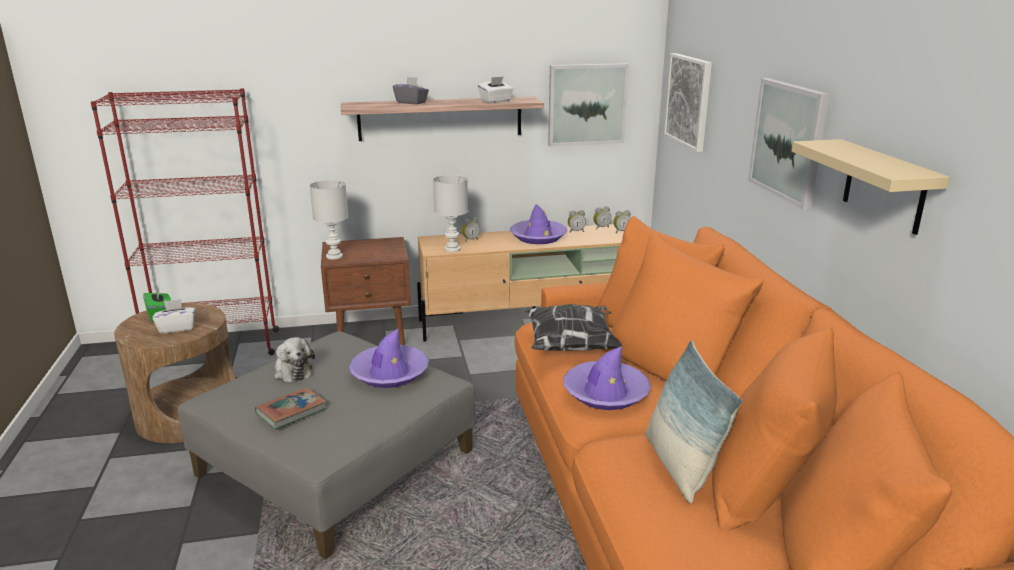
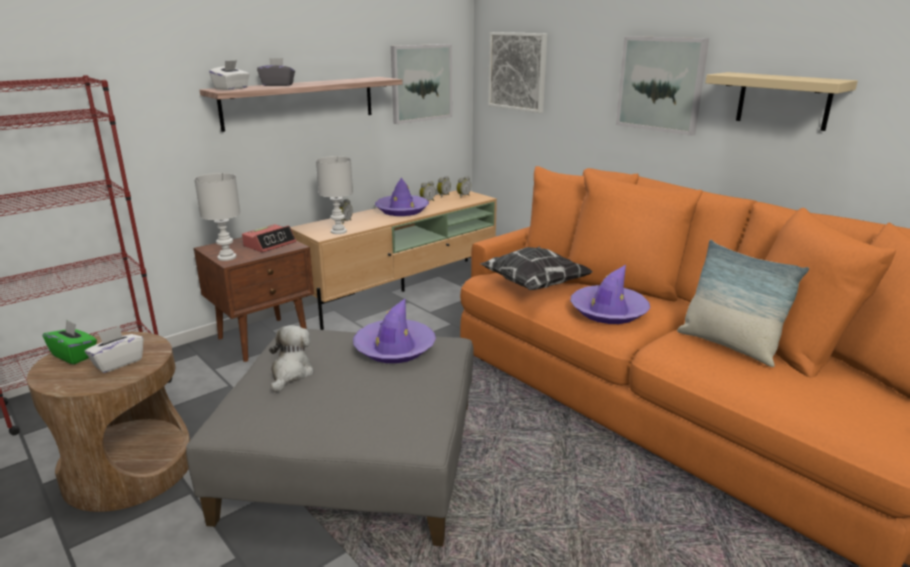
camera: 30 degrees left, 0 degrees up
(291, 412) = (342, 409): book -> none
(292, 371) = (291, 373): plush toy -> plush toy turned 105 degrees counterclockwise
(380, 250) = (270, 244): none -> alarm clock
(496, 101) = (357, 80): white tissue box -> white tissue box (232, 88)

